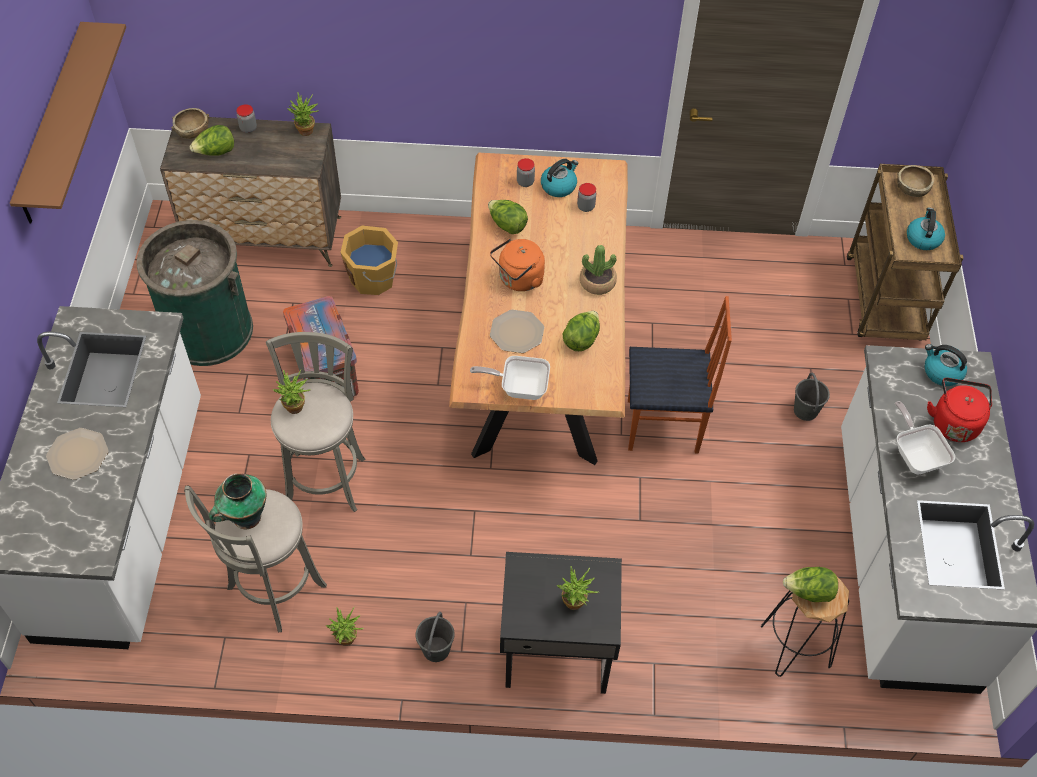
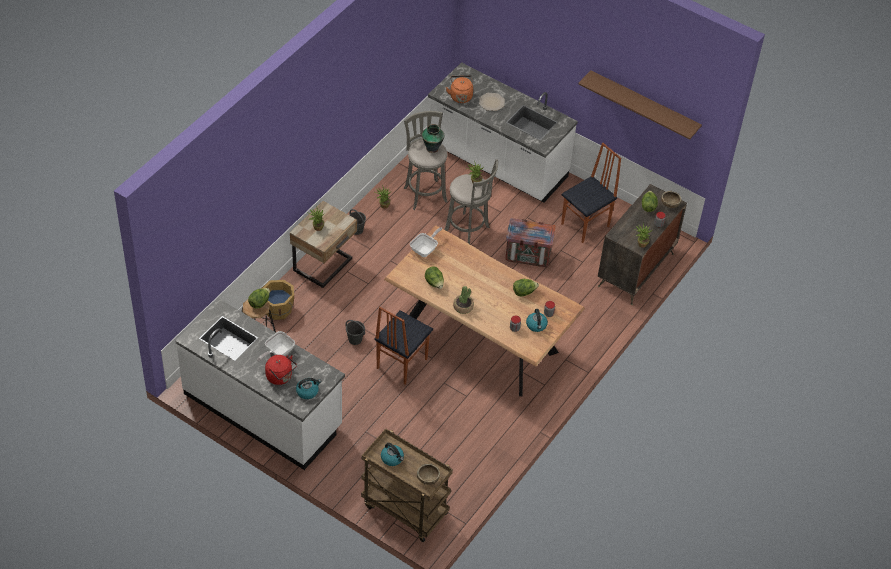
camera: 120 degrees right, 5 degrees down
(208, 330) = (586, 225): green trash can -> chair
(374, 278) = (577, 299): orange bucket -> orange bucket (278, 310)
(517, 332) = (456, 264): plate -> none
(518, 280) = (486, 279): orange kettle -> orange kettle (460, 96)
(556, 650) = (324, 266): black nightstand -> beige nightstand
(805, 411) = (365, 426): grey bucket -> grey bucket (355, 339)
(916, 455) = (277, 352): frying pan -> frying pan turned 120 degrees clockwise

